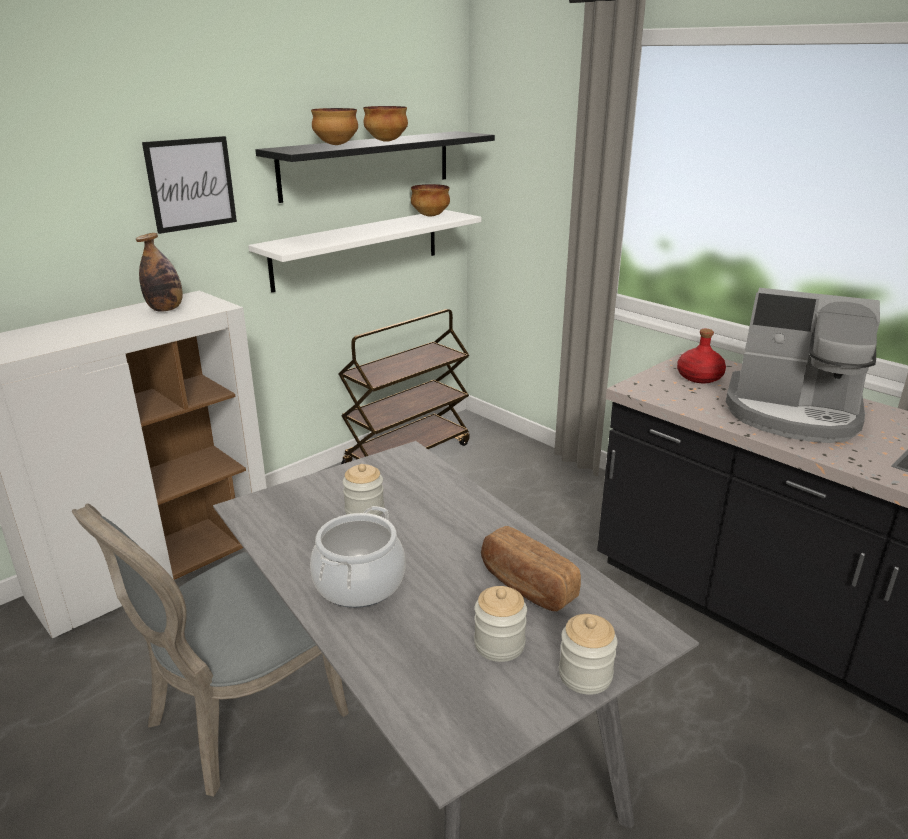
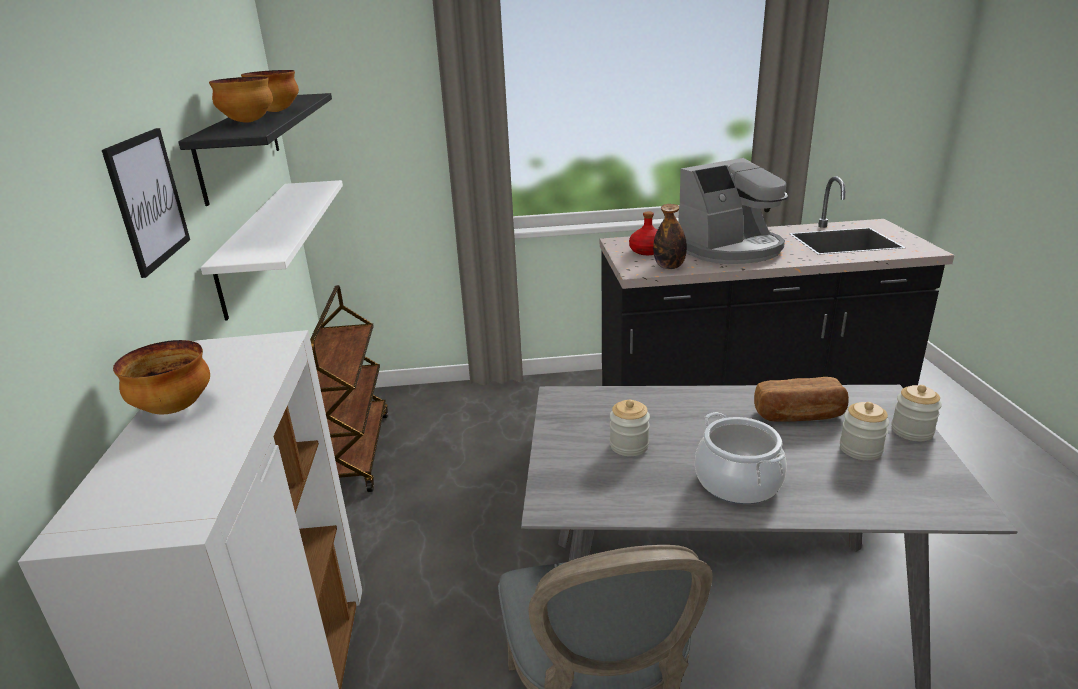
camera: 50 degrees left, 0 degrees up
(166, 309) = (227, 369): bottle -> bottle (669, 267)
(431, 216) = (295, 191): bowl -> bowl (175, 408)

